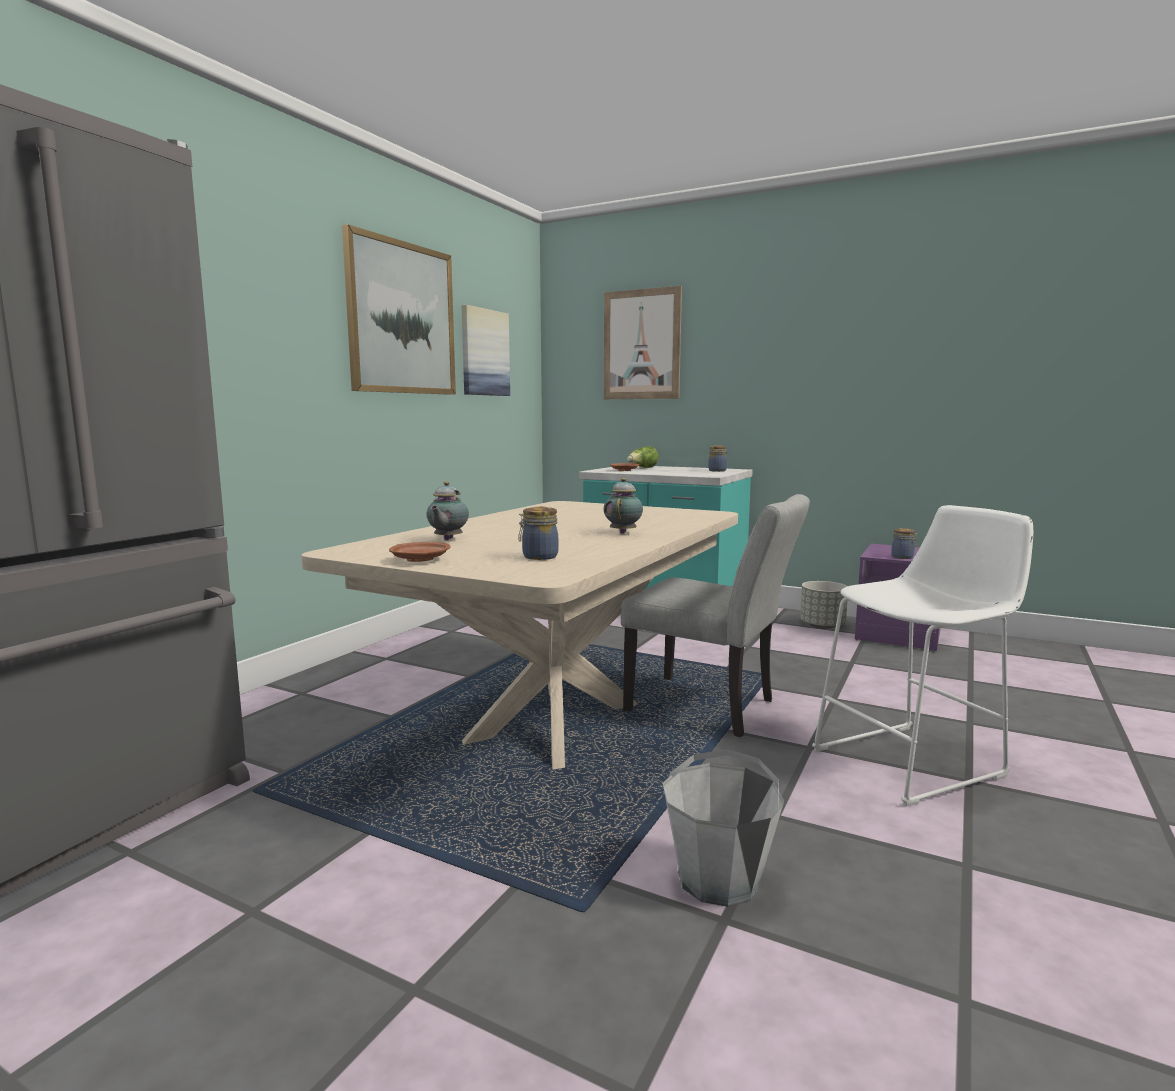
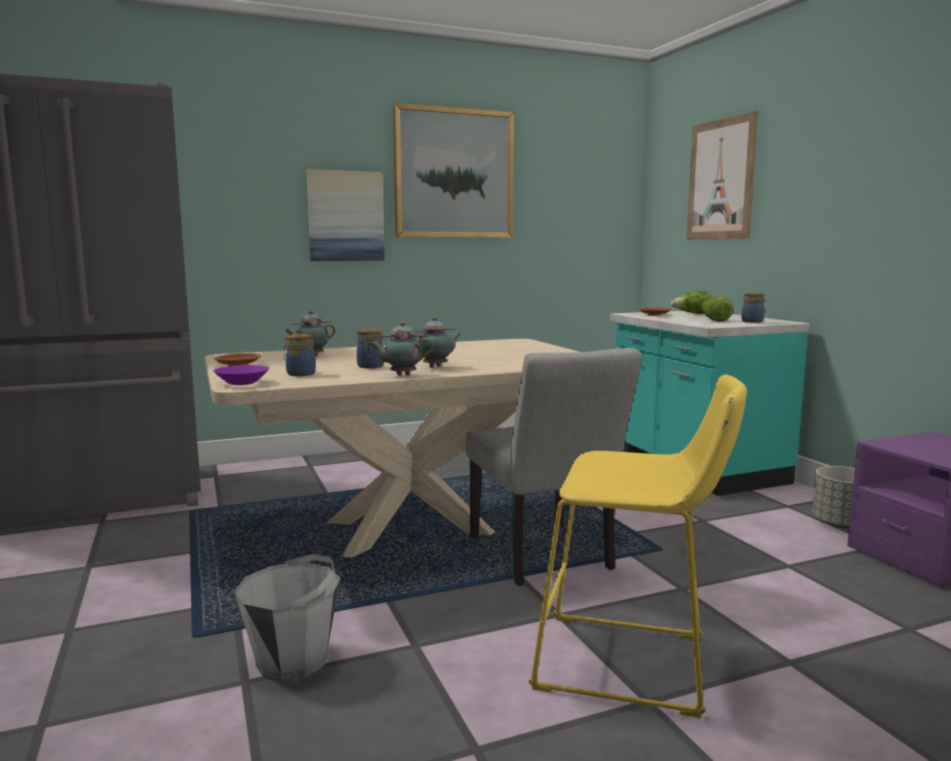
camera: 40 degrees right, 0 degrees up
(484, 352) = (558, 197): picture -> picture (345, 216)
(532, 575) = (241, 383): none -> purple bowl
(636, 543) = (401, 375): none -> teapot
(689, 471) = (714, 320): none -> lettuce
(903, 557) = (916, 452): jar -> jar (370, 366)
(915, 761) = (632, 665): white stool -> yellow stool

